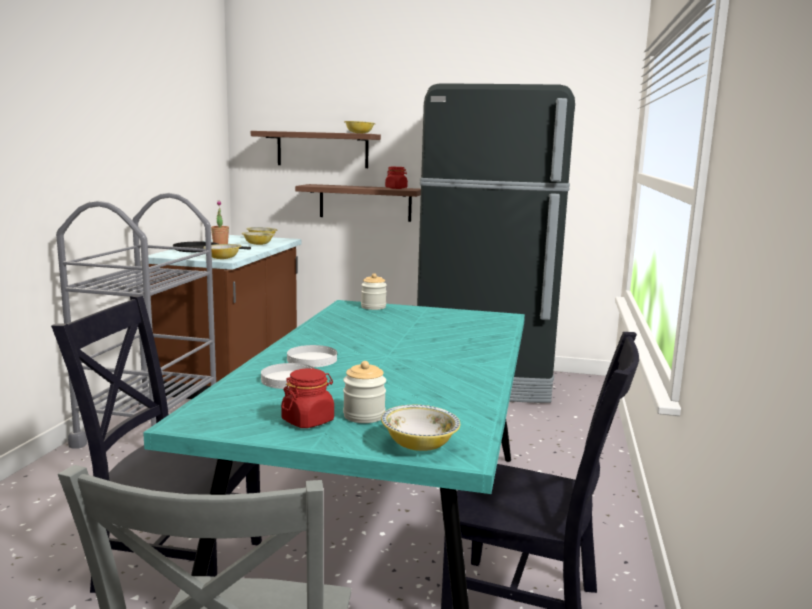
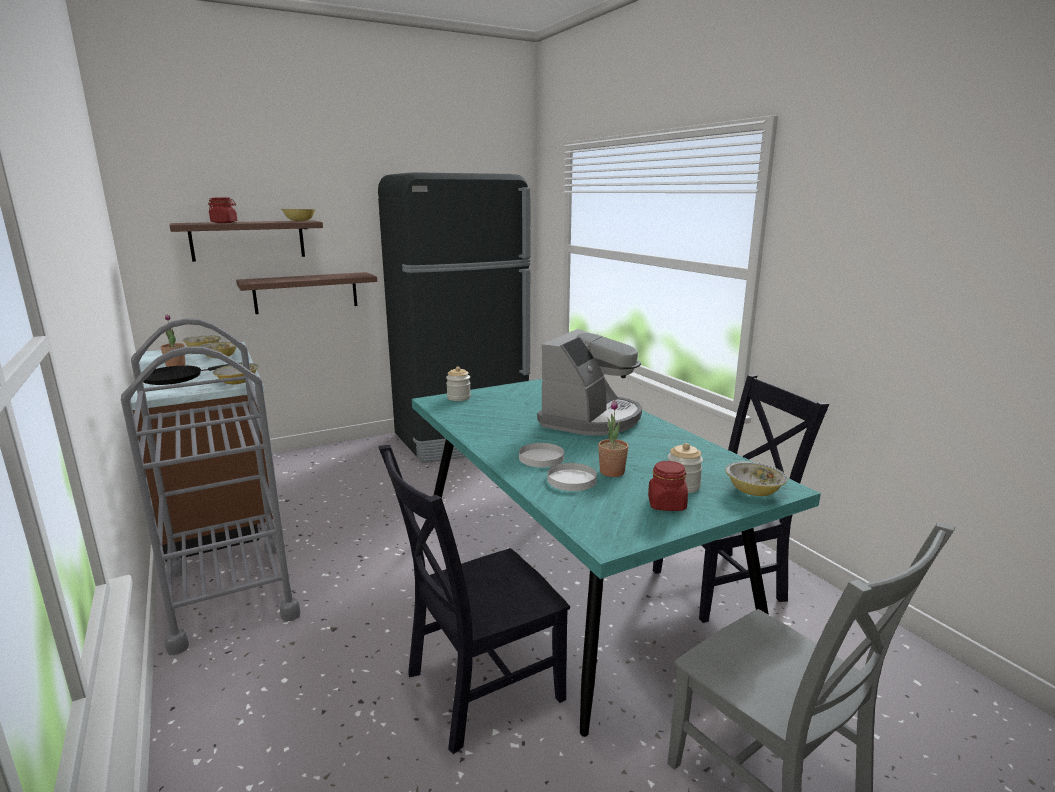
camera: 40 degrees left, 5 degrees up
(336, 386) = (612, 472): none -> potted plant
(396, 188) = (347, 275): red jar -> red jar (224, 222)
(440, 348) = (591, 419): none -> coffee machine

